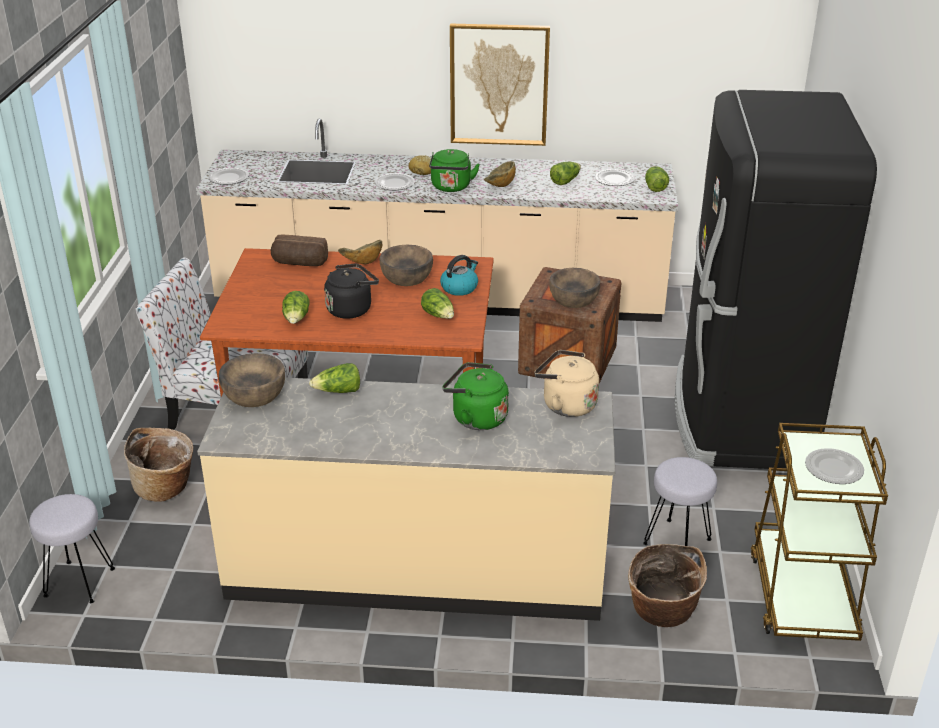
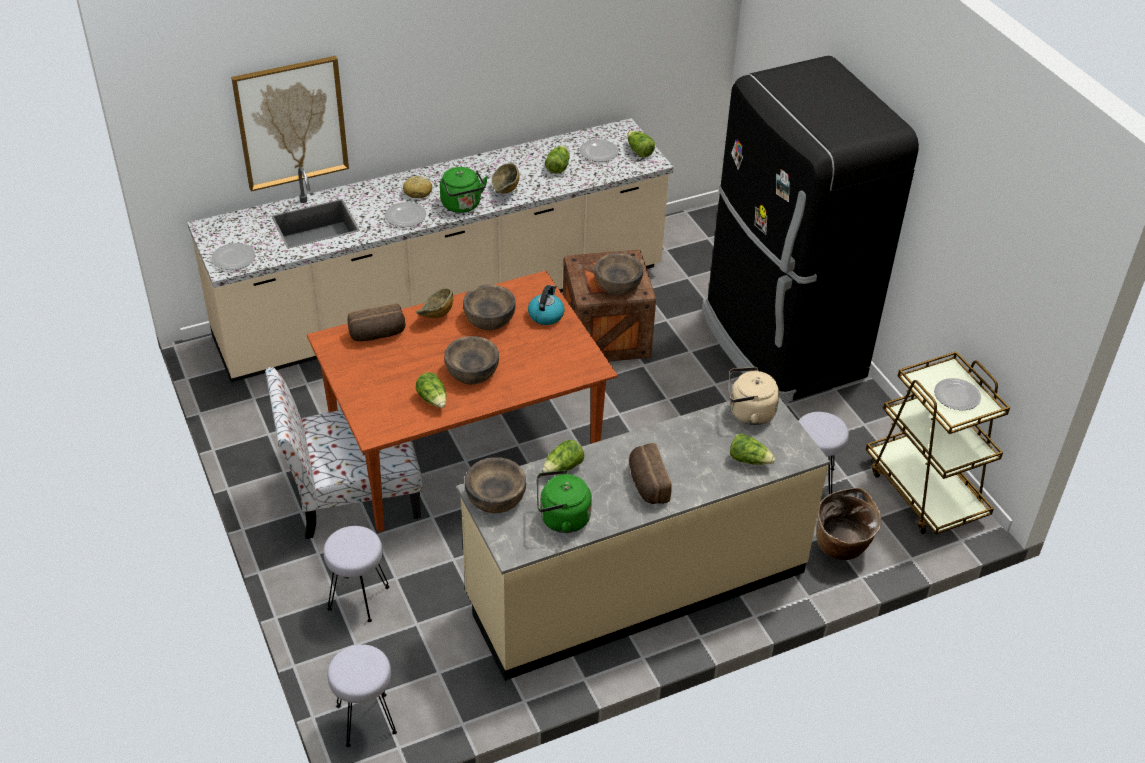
camera: 30 degrees left, 10 degrees up
(165, 487) = (359, 599): basket -> grey stool
(351, 309) = (472, 371): black kettle -> brown bowl
(403, 429) = (646, 484): none -> bread
(439, 315) = (554, 352): lettuce -> lettuce (749, 459)
(476, 418) = (693, 451): green kettle -> green kettle (561, 519)
(499, 85) = (470, 87): picture -> picture (291, 123)

